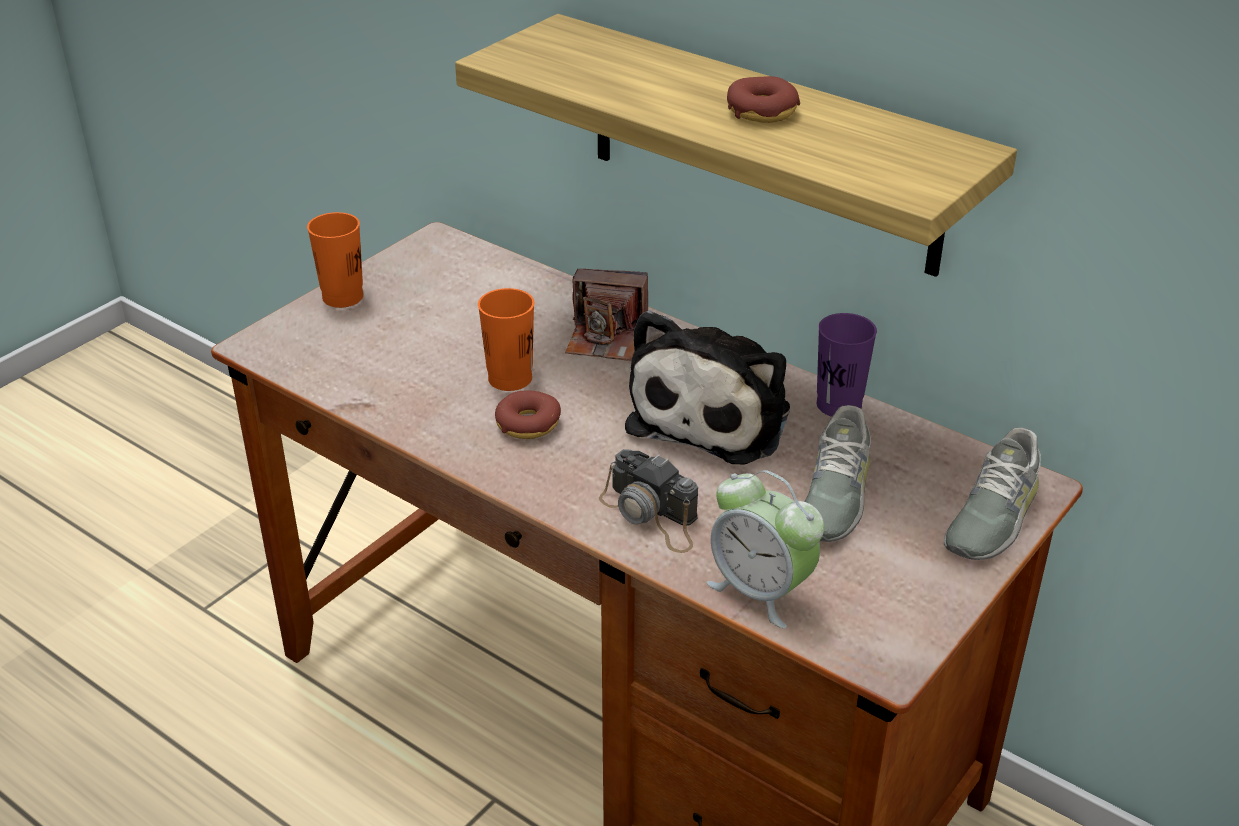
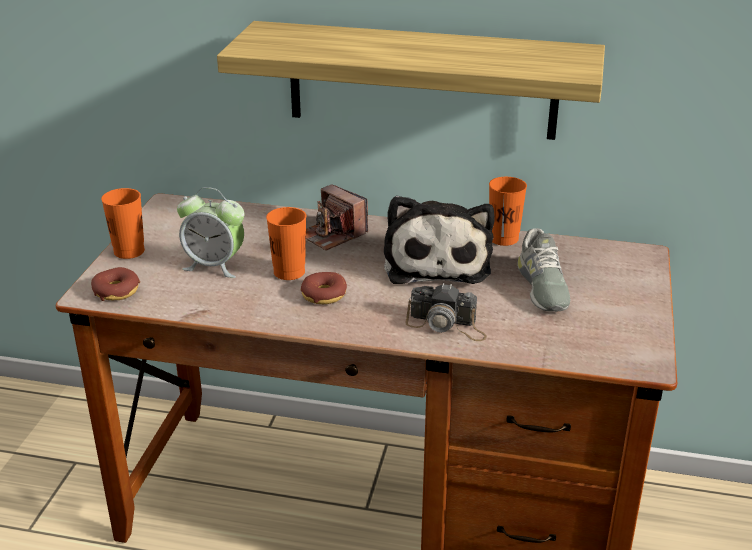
camera: 25 degrees left, 5 degrees down
(606, 338) = (332, 235): camera -> camera turned 60 degrees clockwise
(761, 591) = (546, 348): alarm clock -> alarm clock (215, 265)
(762, 111) = (444, 49): donut -> donut (116, 291)
(839, 405) = (503, 238): purple cup -> orange cup
(991, 516) = (635, 274): grey shoe -> none

